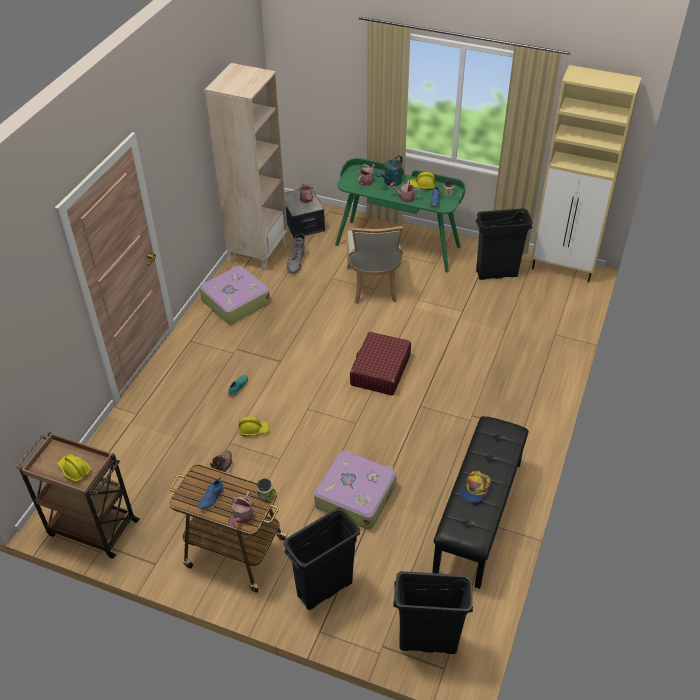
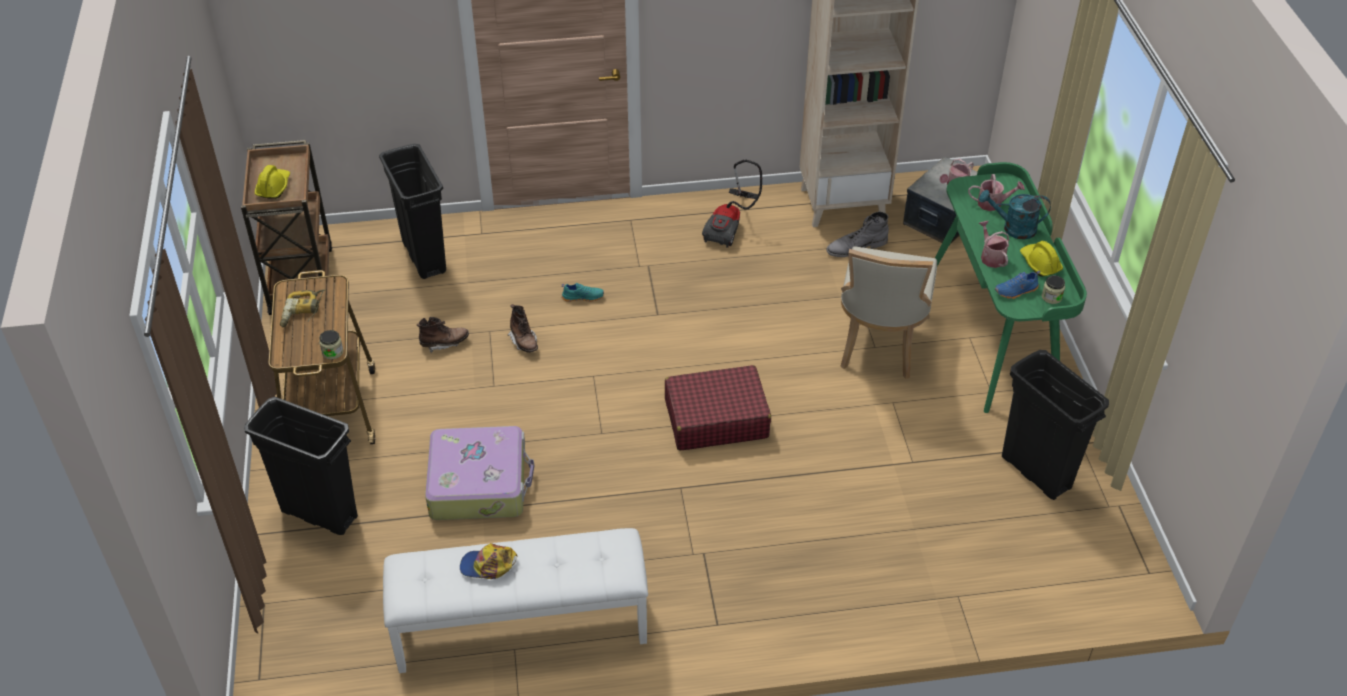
camera: 60 degrees right, 0 degrees up
(212, 499) = (303, 312): blue shoe -> power drill
(235, 301) = (731, 225): suitcase -> vacuum cleaner
(242, 517) = (288, 348): watering can -> none
(253, 430) = (524, 342): yellow hard hat -> brown boot
(374, 286) = (880, 344): beige chair -> beige chair turned 45 degrees counterclockwise
(427, 642) = (290, 647): black trash can -> black trash can (424, 257)
(479, 516) = (521, 628): black bench -> white bench
(563, 268) = (1130, 554): beige cabinet -> none

